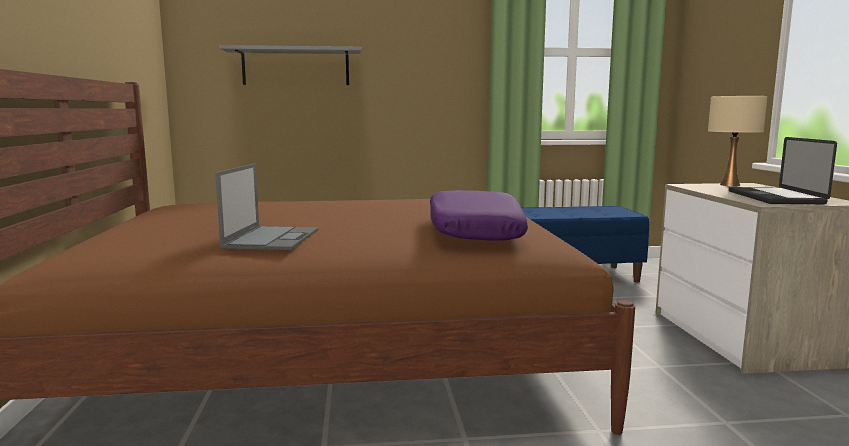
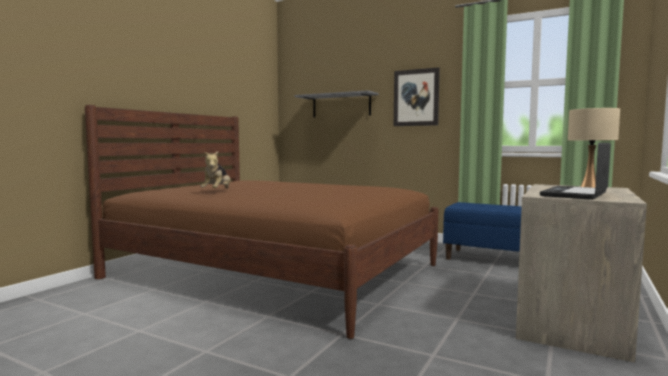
camera: 35 degrees right, 5 degrees down
(272, 238) = (217, 191): laptop -> plush toy
(420, 62) = (416, 97): none -> picture
(472, 231) = (315, 197): purple pillow -> none

